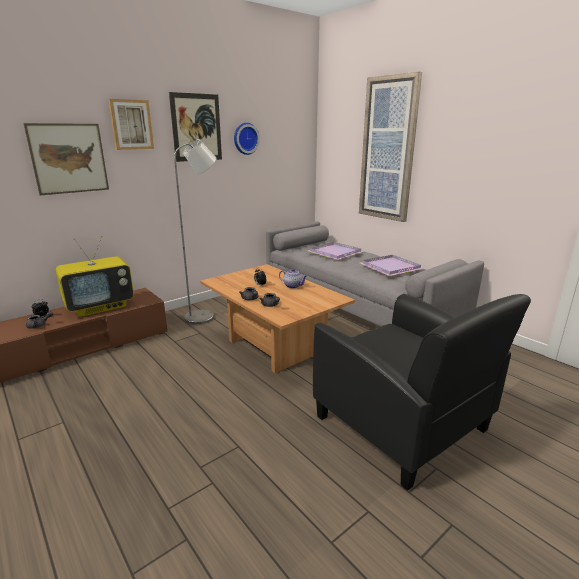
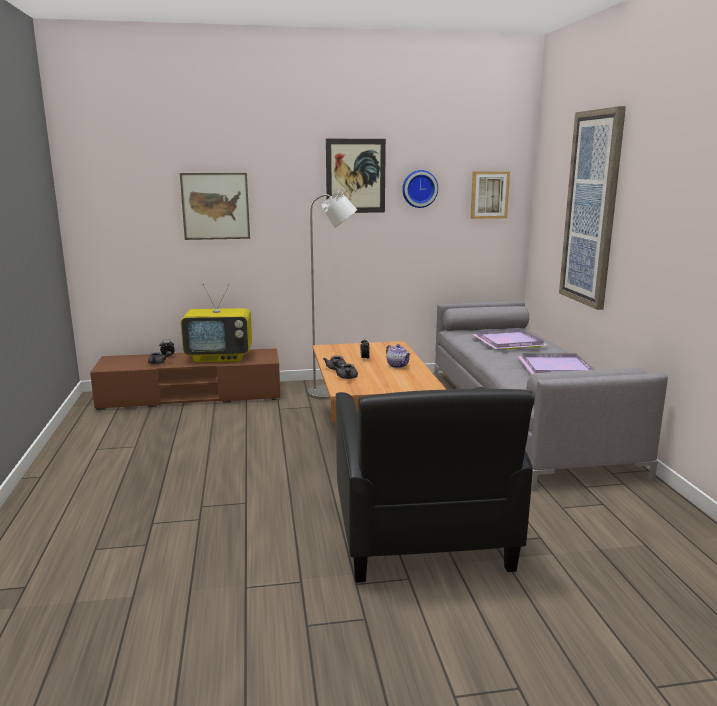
camera: 30 degrees right, 5 degrees down
(131, 125) = (281, 173): picture -> picture (489, 195)

